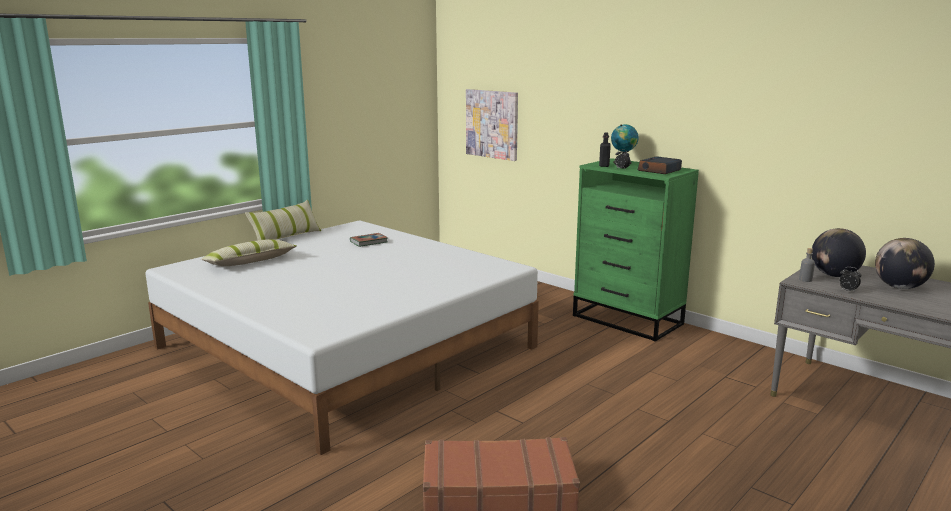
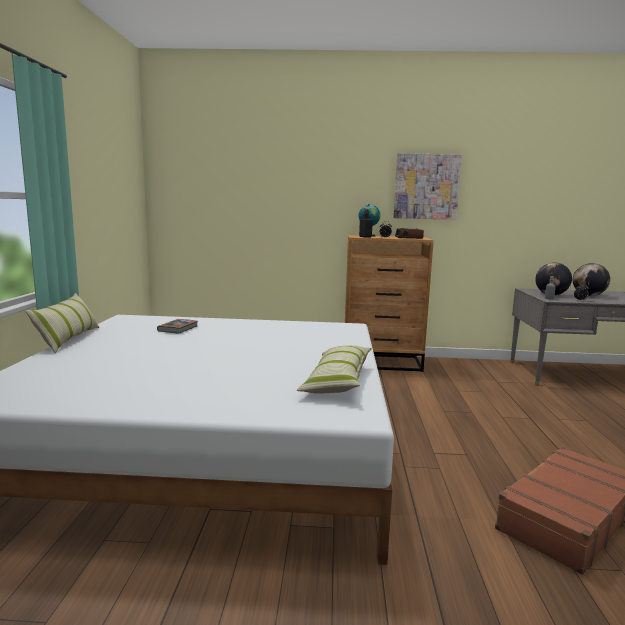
camera: 40 degrees left, 5 degrees down
(250, 262) = (81, 369): pillow -> pillow (337, 381)
(492, 124) = (217, 214): picture -> picture (426, 186)
(628, 320) = (382, 362): green dresser -> brown dresser

